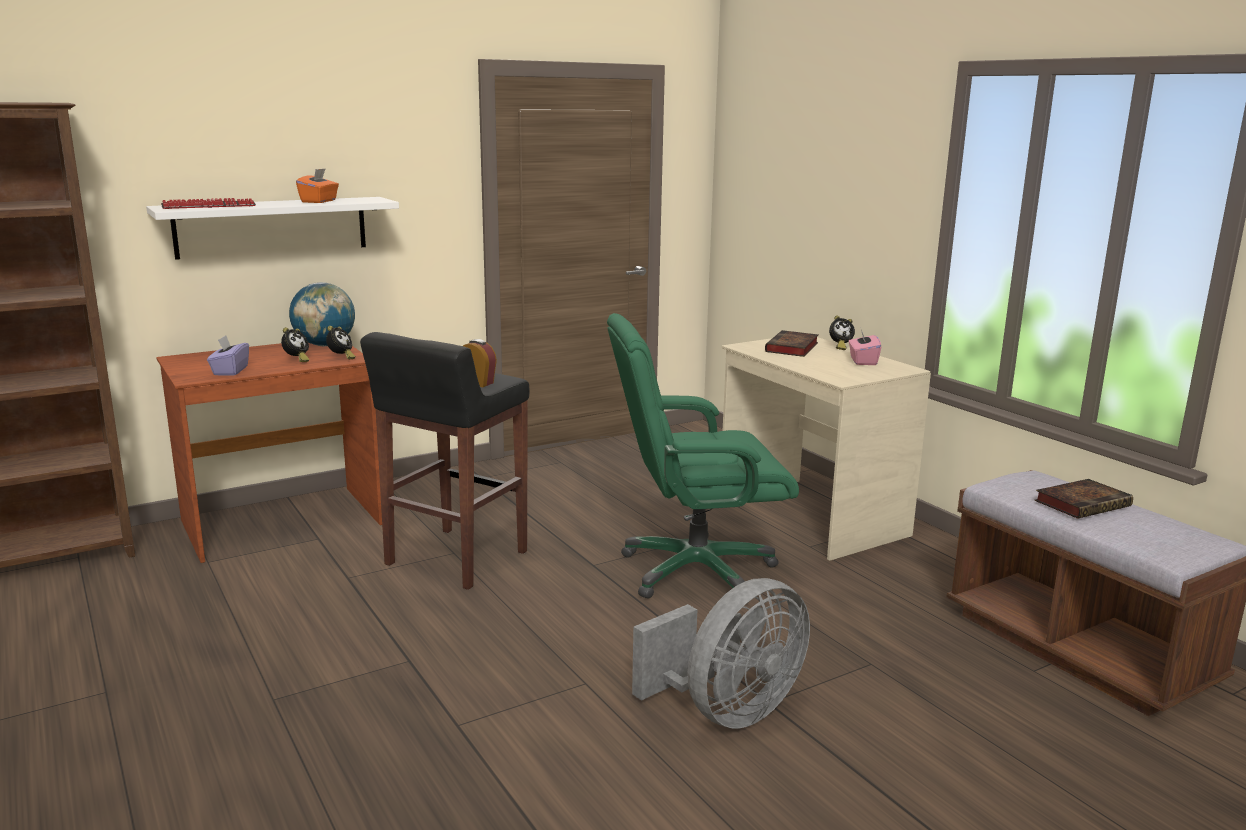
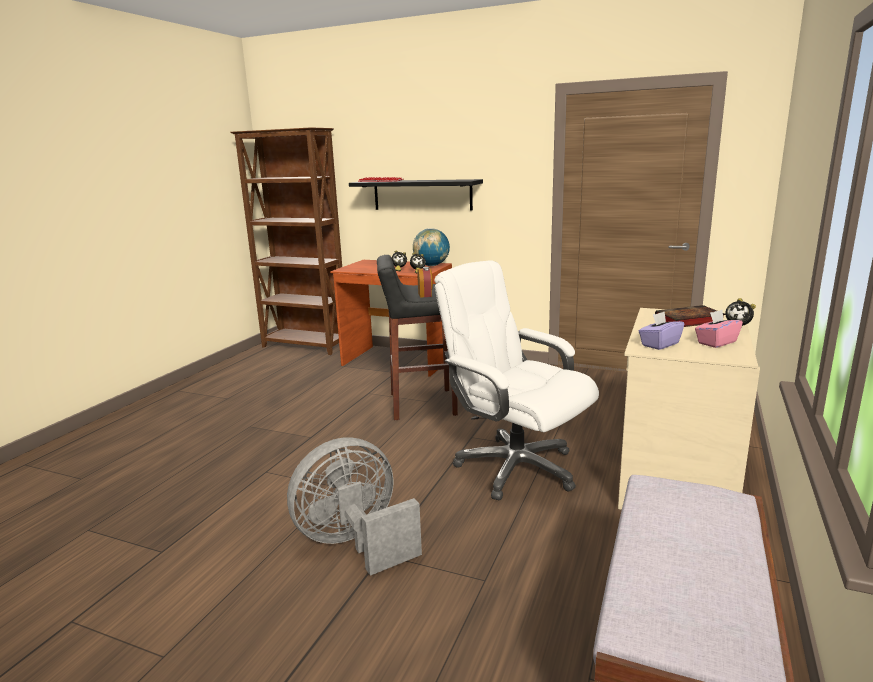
camera: 55 degrees right, 0 degrees up
(230, 371) = (363, 269): purple tissue box -> purple tissue box (659, 344)
(272, 227) = (422, 195): white shelf -> black shelf
(319, 201) = (437, 180): orange tissue box -> none
(695, 571) = (515, 467): green office chair -> white office chair
(728, 711) = (355, 543): grey fan -> grey fan turned 135 degrees clockwise
(1083, 503) = (692, 537): book -> none

